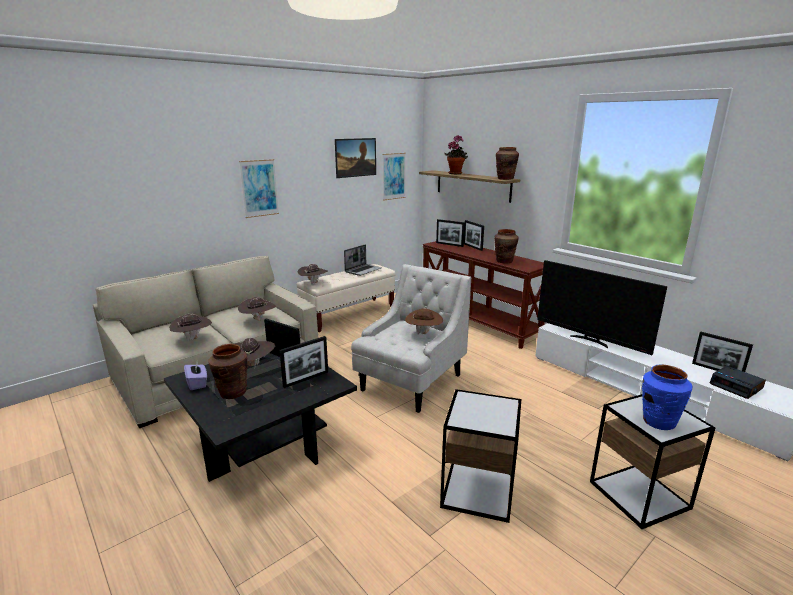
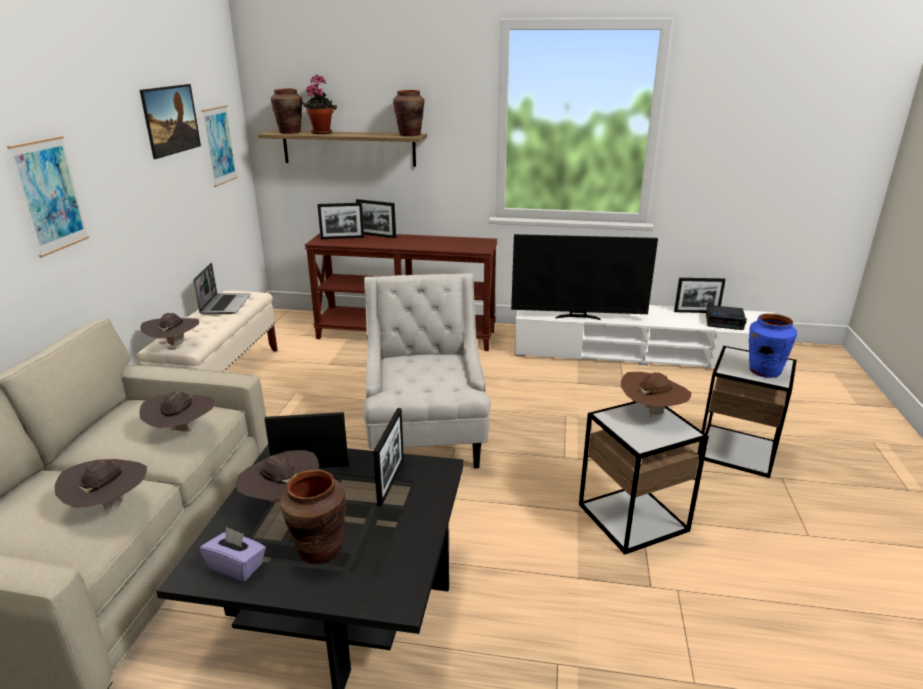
camera: 40 degrees left, 5 degrees up
(424, 333) = (444, 364): brown hat -> brown hat (652, 412)
(504, 261) = (444, 246): brown vase -> brown vase (290, 132)

